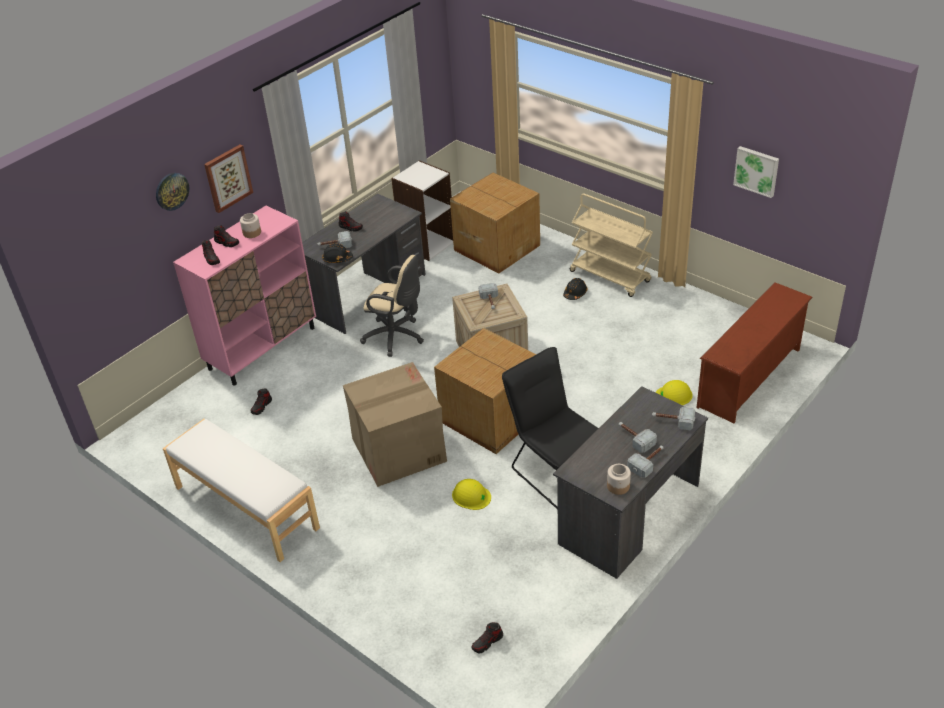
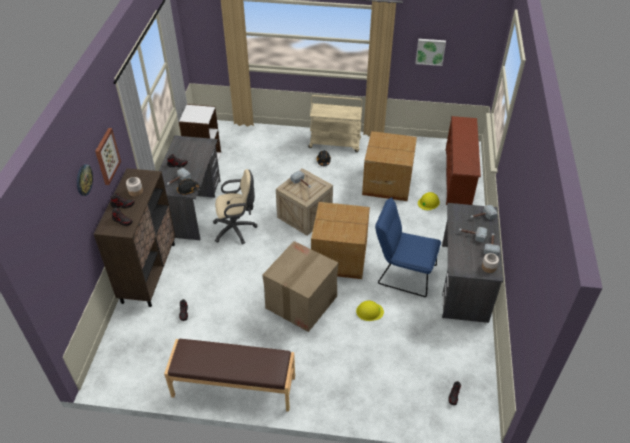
camera: 35 degrees left, 5 degrees up
(245, 508) = (233, 387): white bench -> brown bench
(262, 348) = (149, 272): pink cabinet -> brown cabinet
(497, 247) = (251, 147): cardboard box -> cardboard box (386, 182)
(555, 469) = (403, 273): black chair -> blue chair

